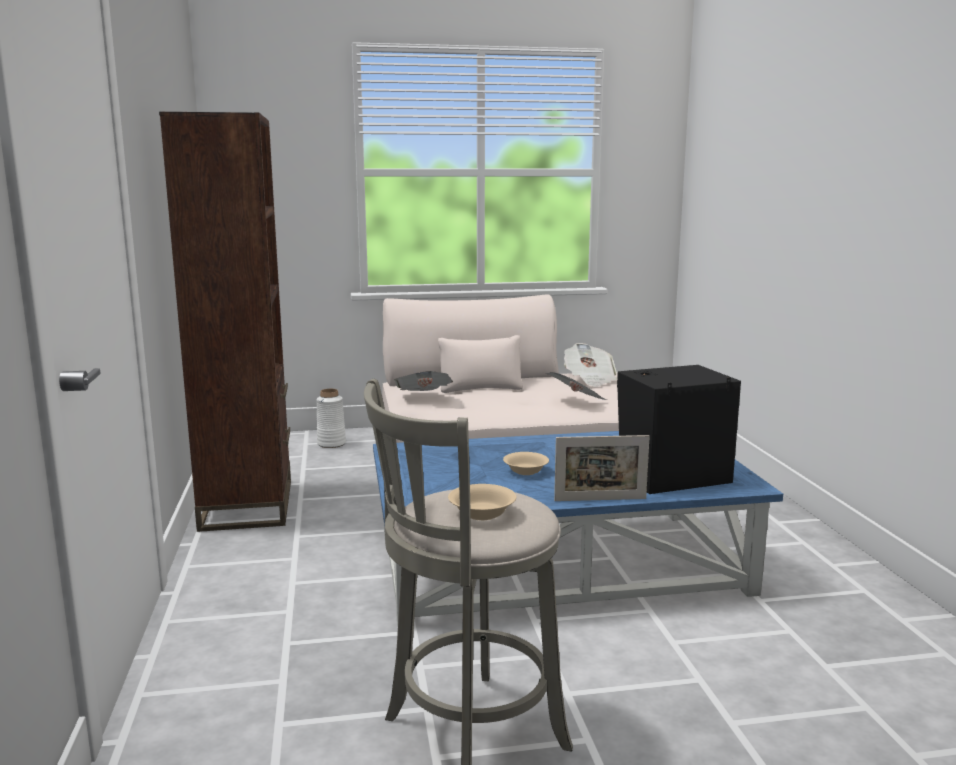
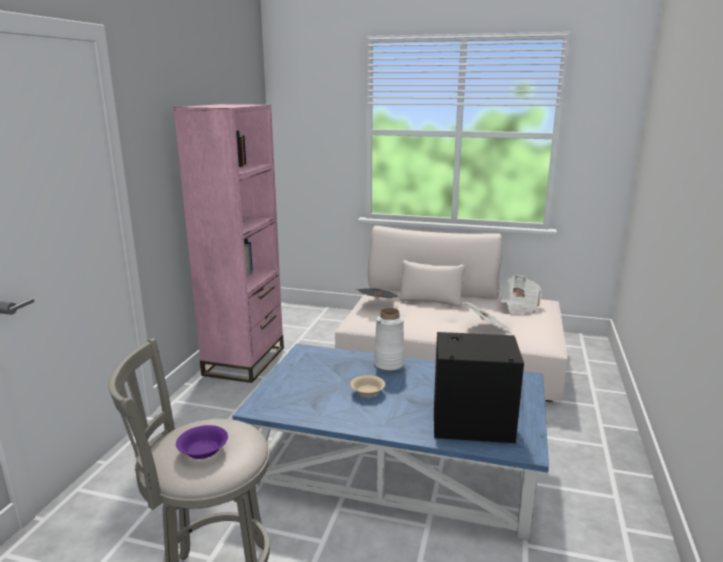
camera: 25 degrees right, 5 degrees up
(248, 505) = (245, 361): brown bookcase -> pink bookcase
(331, 443) = (333, 321): white vase -> white vase (389, 364)
(482, 514) = (203, 451): beige bowl -> purple bowl
(600, 499) = (391, 434): picture frame -> none

